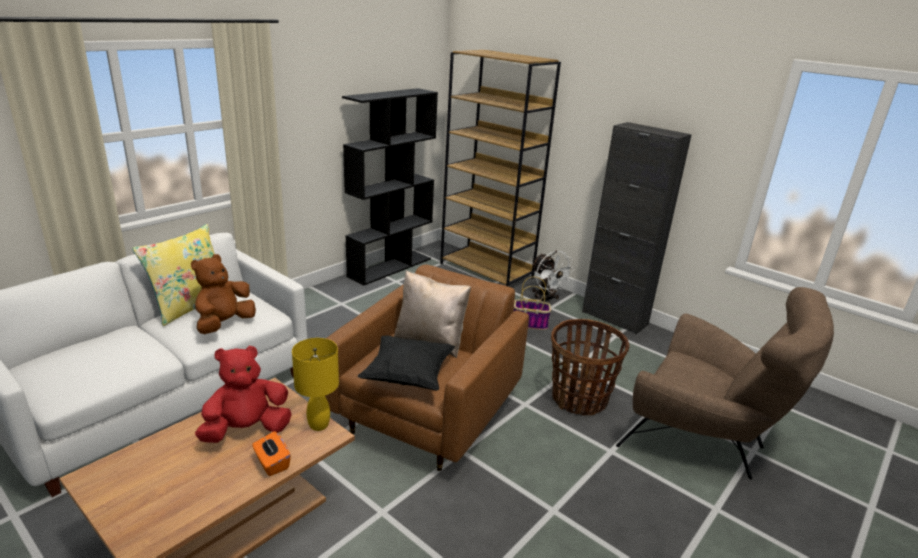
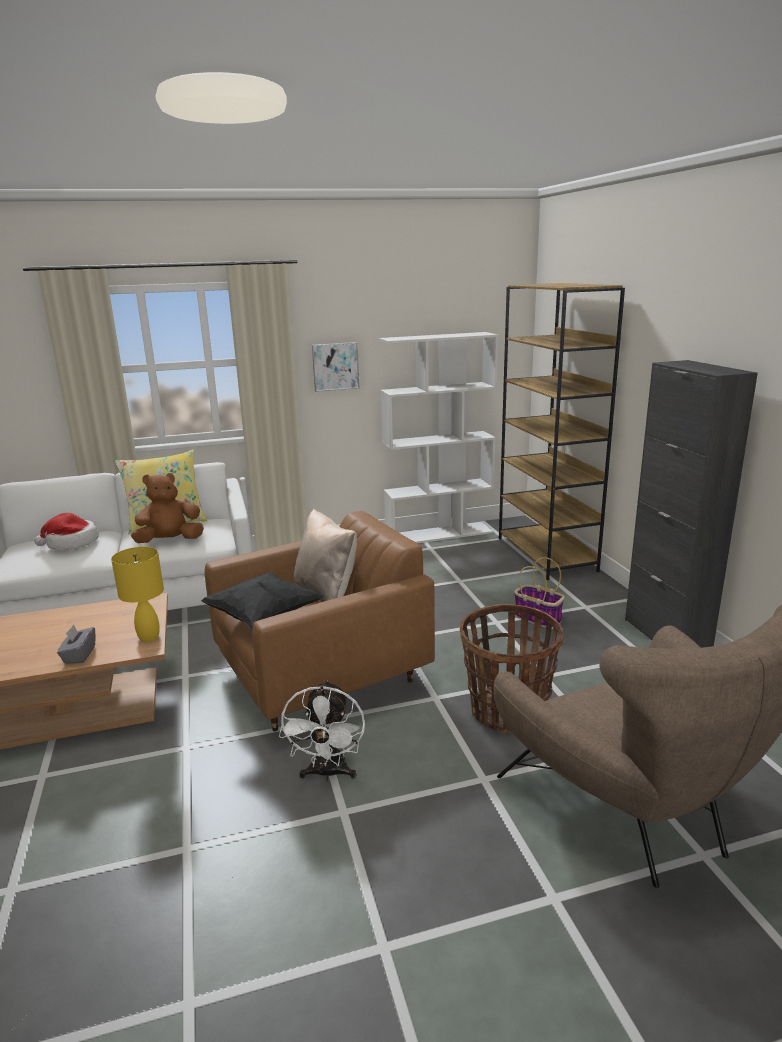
camera: 35 degrees right, 5 degrees down
(110, 350) = (71, 543): none -> hat
(247, 430) = (95, 626): red plush toy -> none
(272, 463) = (79, 655): orange tissue box -> grey tissue box
(304, 124) = (335, 366): none -> picture
(390, 267) = (439, 534): black bookcase -> white bookcase
(545, 299) = (589, 597): white fan -> white fan (328, 773)

